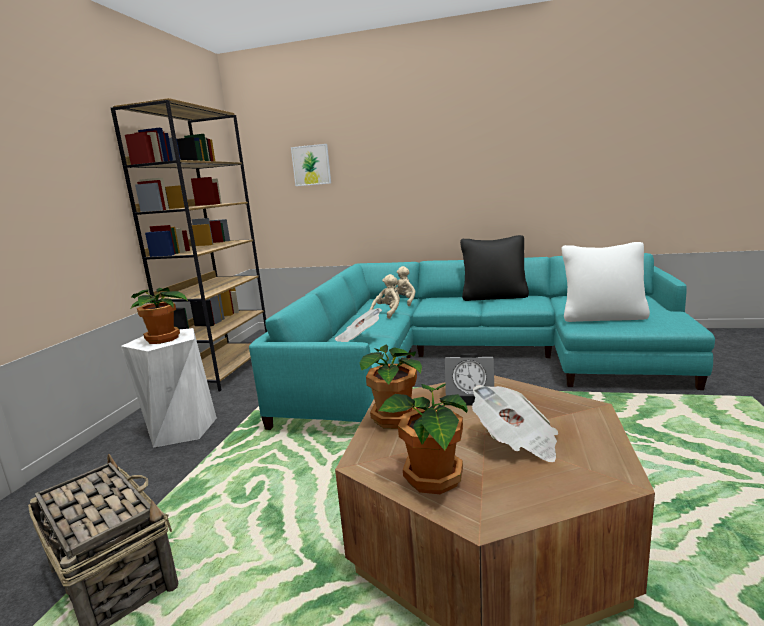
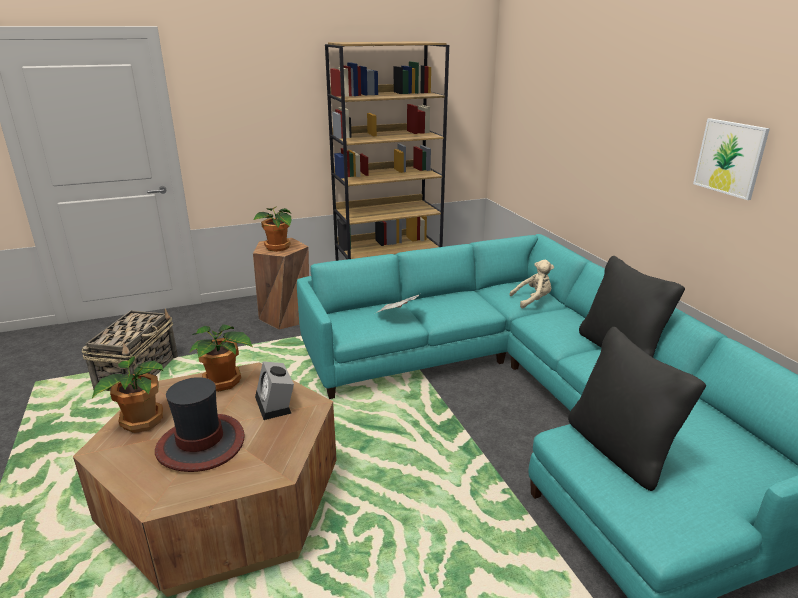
camera: 55 degrees right, 10 degrees up
(181, 429) = (286, 316): white stool -> brown stool
(311, 165) = (543, 102): picture -> picture (730, 158)
(388, 313) = (485, 304): beige plush toy -> none
(516, 442) = (201, 444): newspaper -> hat
(602, 317) = (620, 449): white pillow -> black pillow

